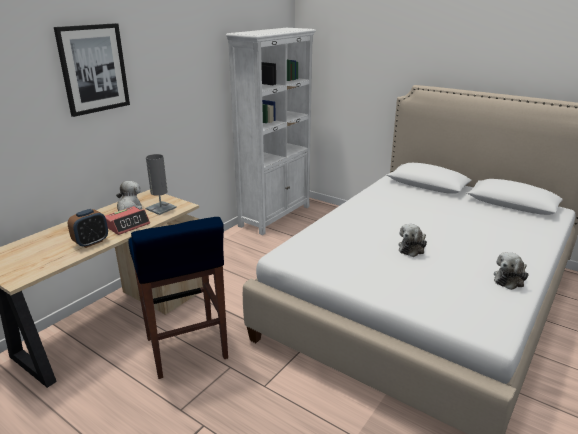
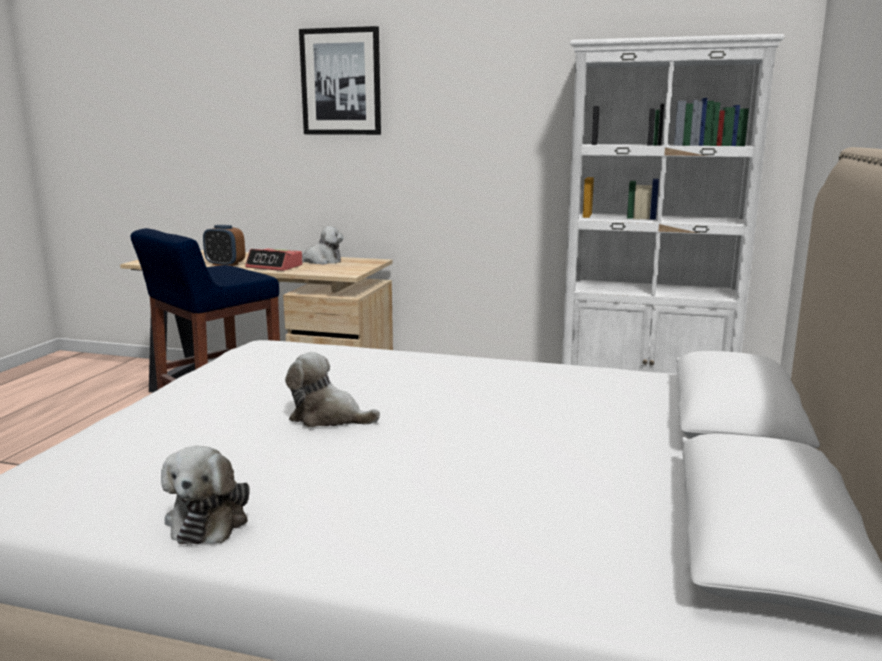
camera: 70 degrees right, 10 degrees down
(161, 208) = (332, 269): grey table lamp -> none
(510, 279) = (210, 519): plush toy -> plush toy turned 120 degrees counterclockwise

